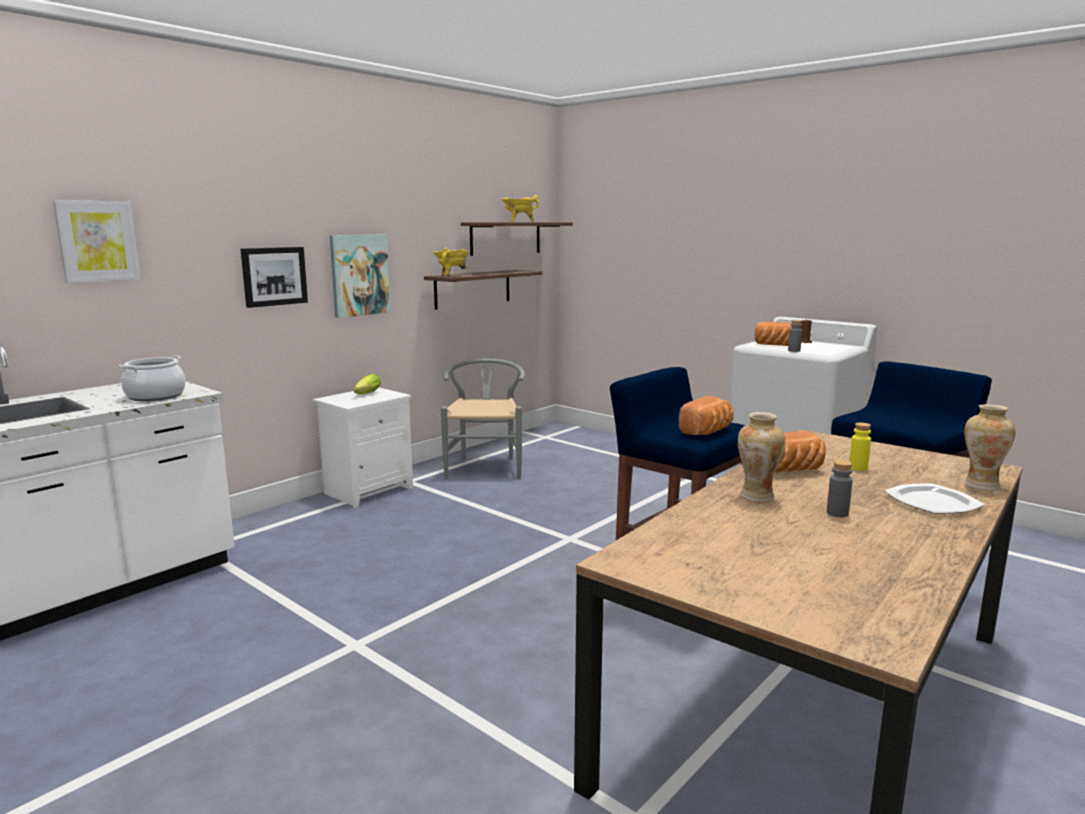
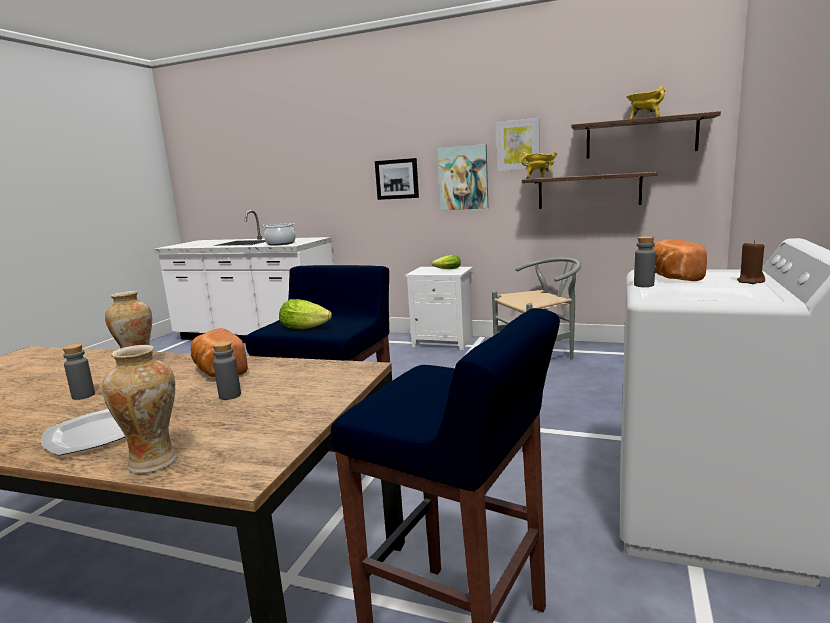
camera: 70 degrees right, 0 degrees up
(97, 241) = (303, 160): picture -> picture (518, 145)
(708, 431) = (307, 328): bread -> lettuce
(858, 468) = (230, 395): yellow bottle -> grey bottle

